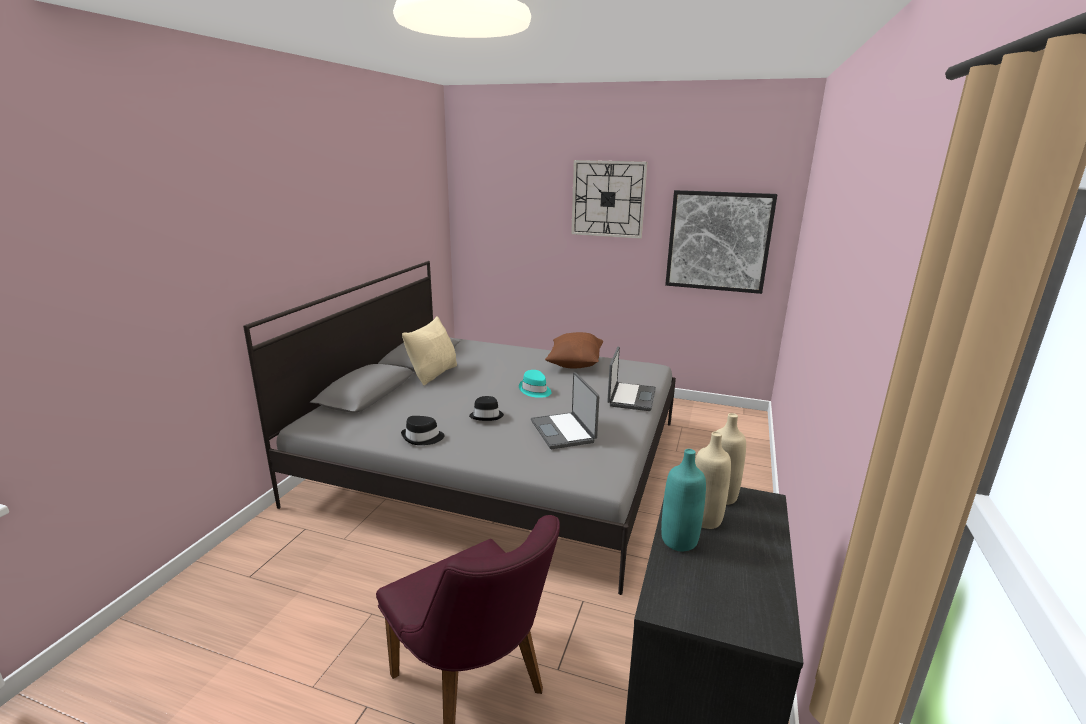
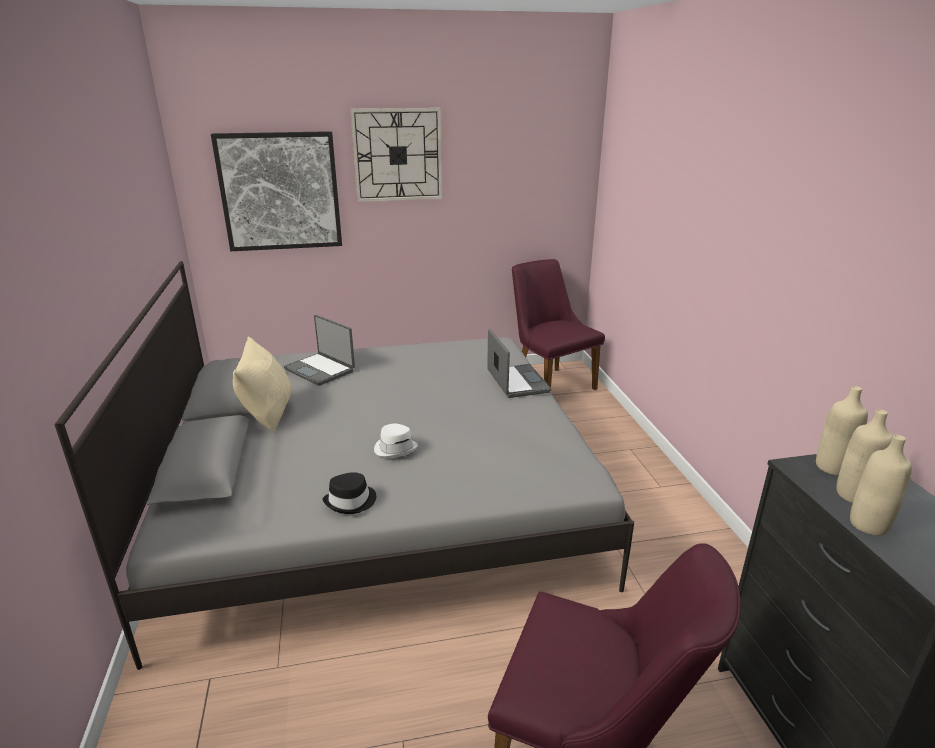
camera: 30 degrees left, 5 degrees up
(487, 415) = (395, 448): black hat -> white hat
(535, 390) = (414, 401): turquoise hat -> none
(564, 431) = (498, 441): laptop -> laptop (320, 370)
(574, 364) = (420, 358): brown pillow -> none
(679, 540) = (868, 525): turquoise bottle -> beige bottle
(715, 421) = (548, 383): none -> purple chair
(718, 241) = (523, 193): picture -> picture (280, 192)

